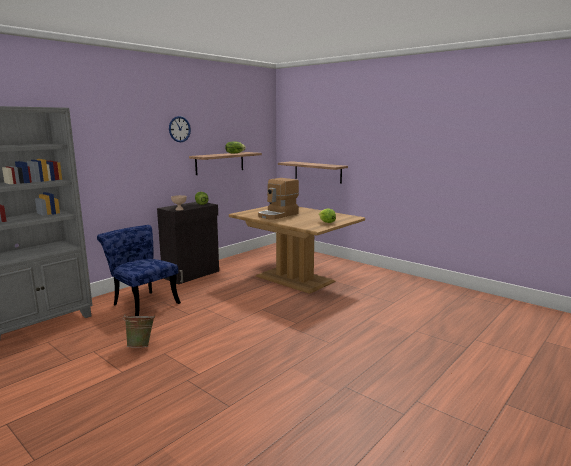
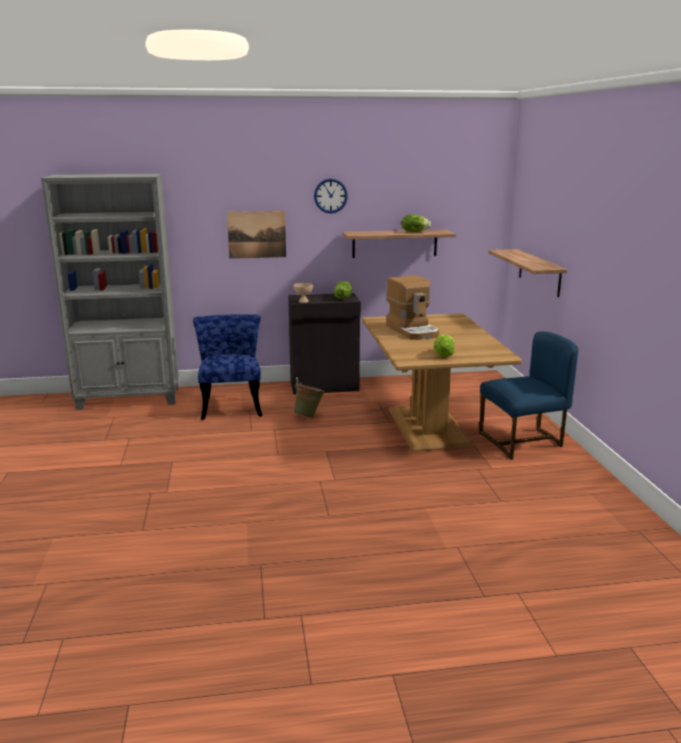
camera: 40 degrees right, 5 degrees up
(130, 161) = (257, 234): none -> picture
(141, 345) = (167, 447): green bucket -> green bucket (309, 416)
(278, 215) = (413, 331): coffee machine -> coffee machine turned 105 degrees counterclockwise
(352, 272) = (523, 442): none -> blue chair

